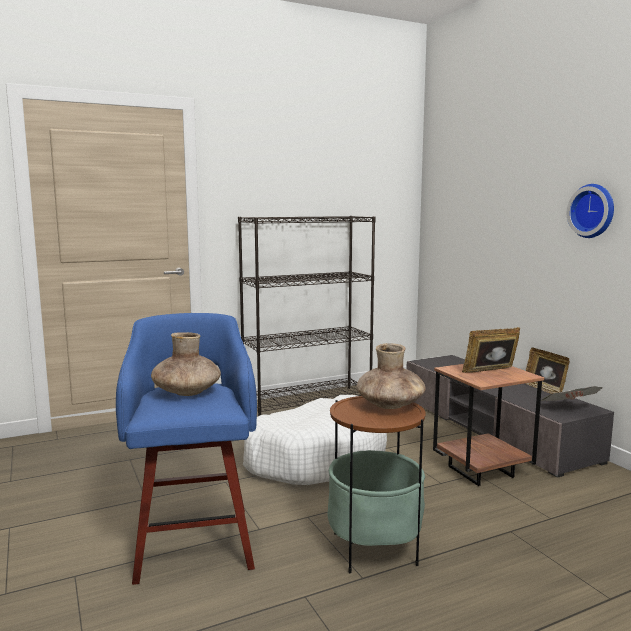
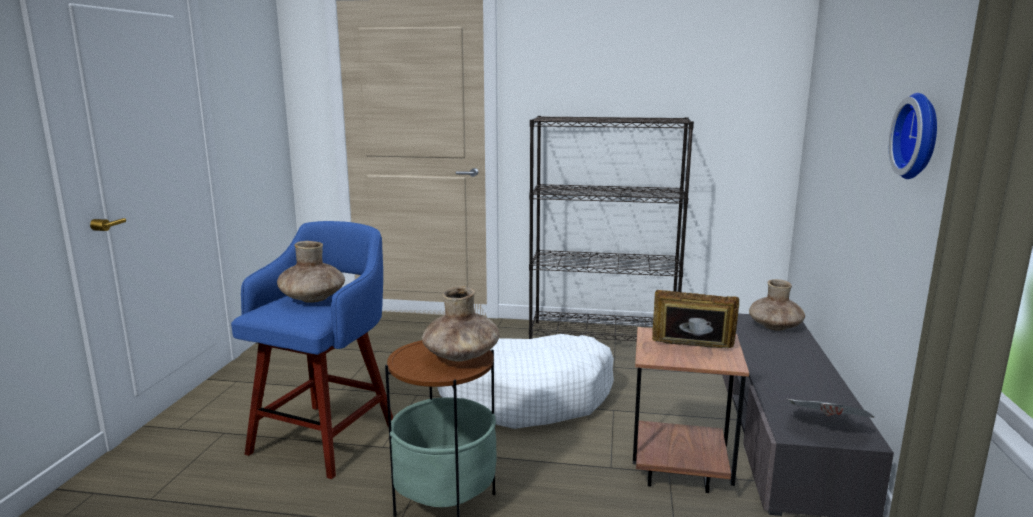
camera: 35 degrees right, 5 degrees up
(450, 363) = (775, 326): none -> brown vase
(545, 389) = (843, 393): picture frame -> none

